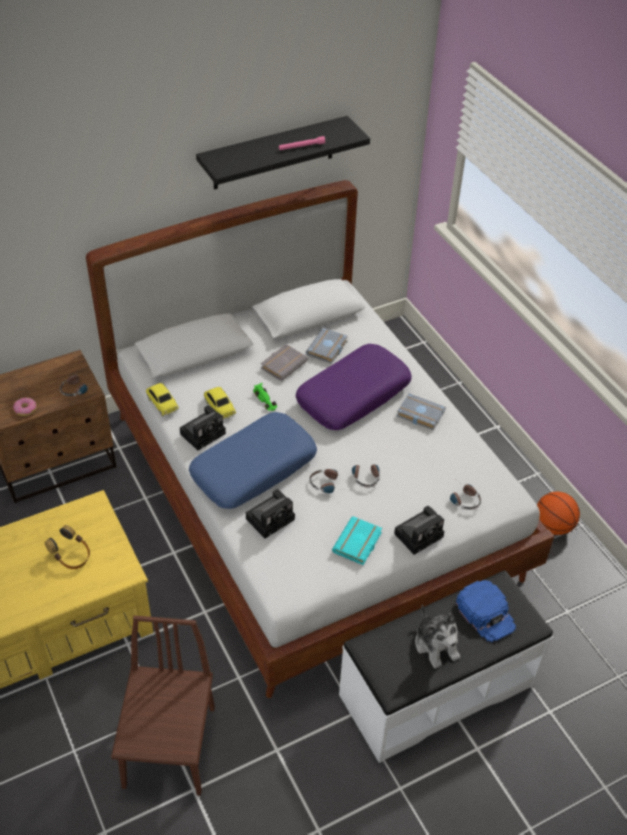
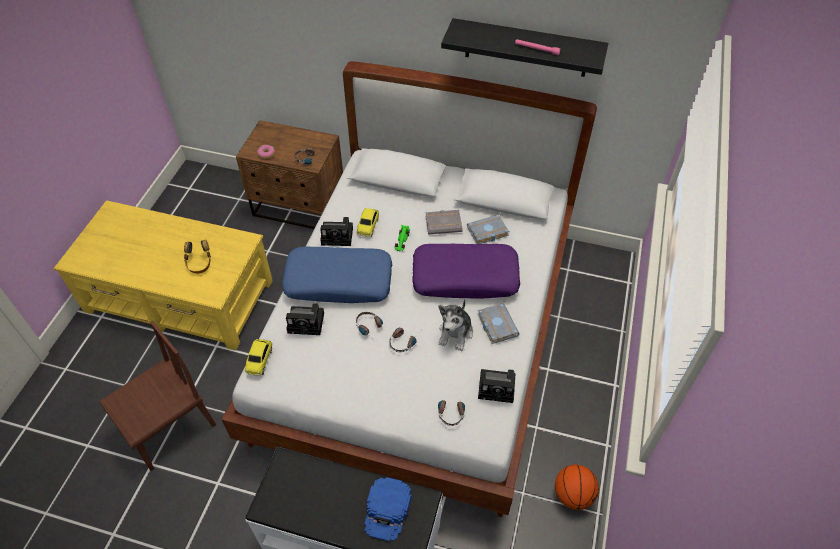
camera: 45 degrees right, 5 degrees up
(162, 403) = (337, 199): toy car -> toy car (259, 360)
(358, 544) = (340, 384): turquoise book -> none
(420, 534) = (389, 411): camera -> camera (498, 388)
(436, 645) = (328, 501): plush toy -> plush toy (456, 333)

